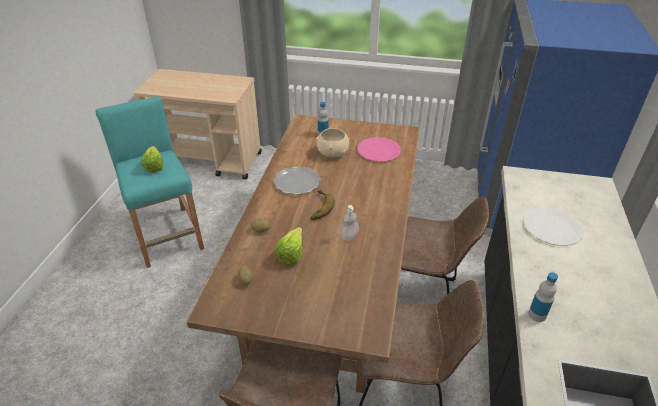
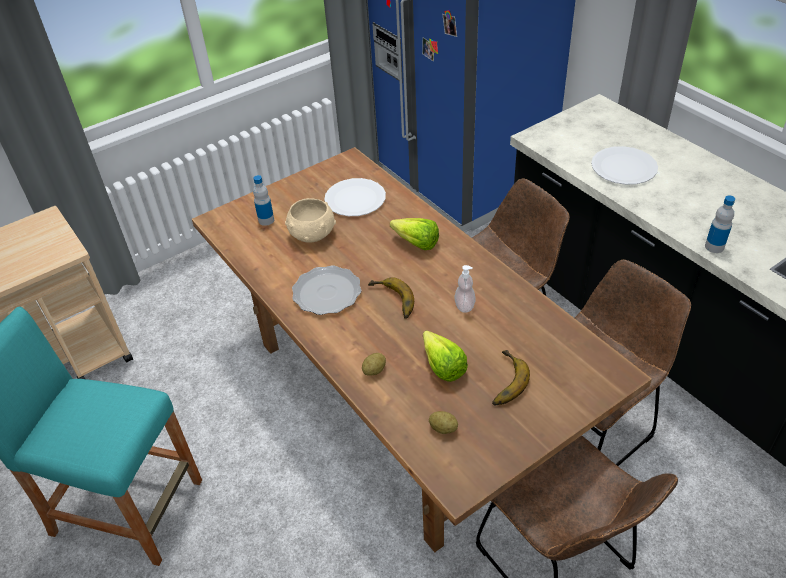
camera: 45 degrees left, 5 degrees up
(155, 165) = (92, 410): lettuce -> lettuce (413, 241)
(307, 285) = (503, 381): none -> banana
(378, 150) = (355, 199): pink plate -> white plate

